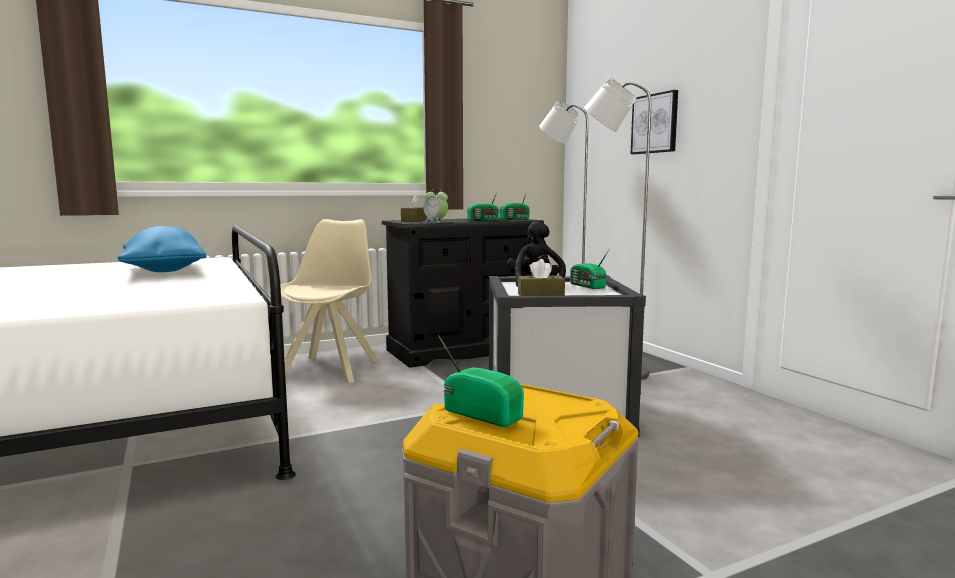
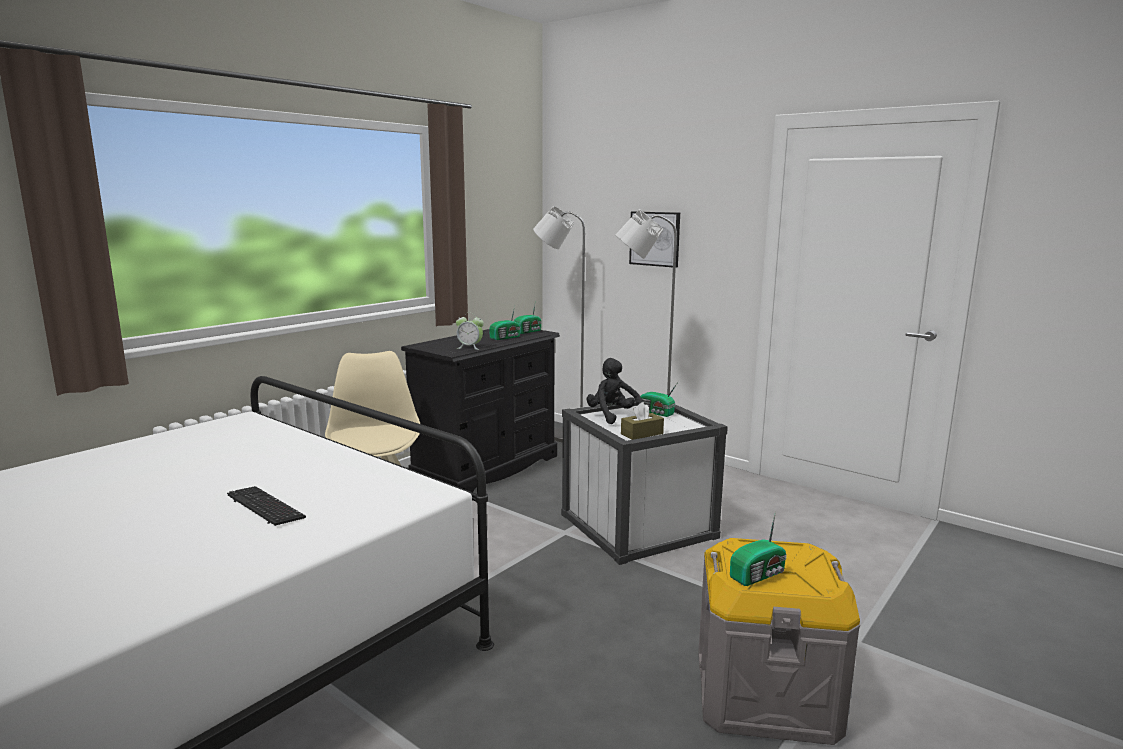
camera: 25 degrees left, 5 degrees up
(96, 292) = (265, 507): none -> keyboard
(163, 270) = (240, 452): blue pillow -> none
(414, 221) = (443, 346): brown tissue box -> none
(482, 414) = (759, 575): radio -> radio turned 135 degrees clockwise

